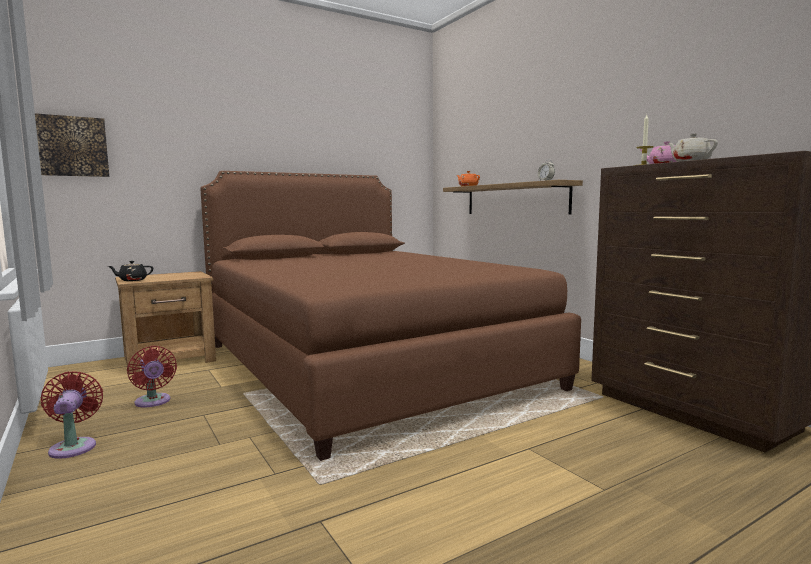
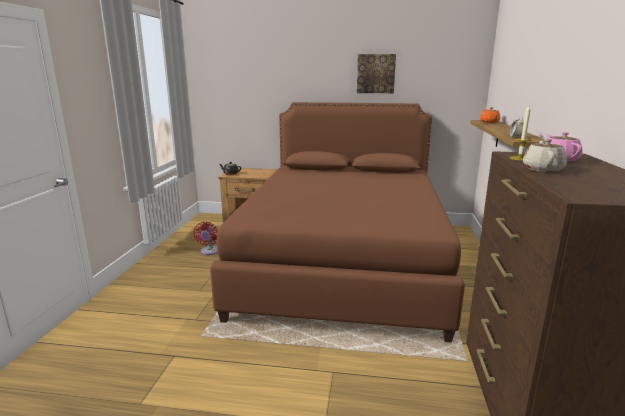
camera: 40 degrees right, 10 degrees up
(73, 146) = (213, 88): picture -> picture (375, 73)
(74, 446) = (154, 267): red fan -> none

